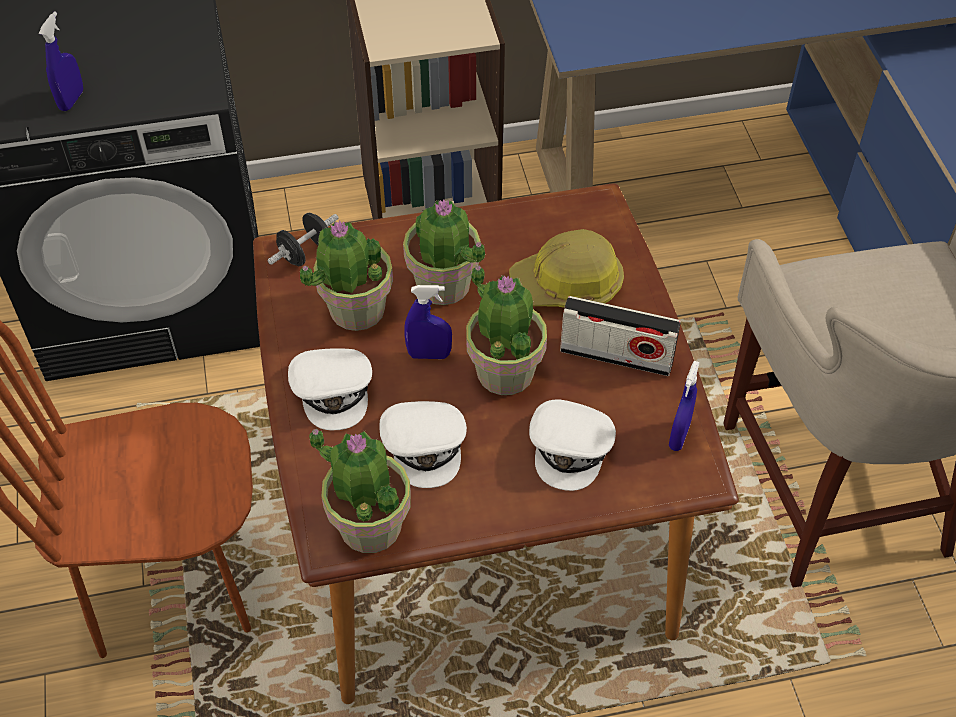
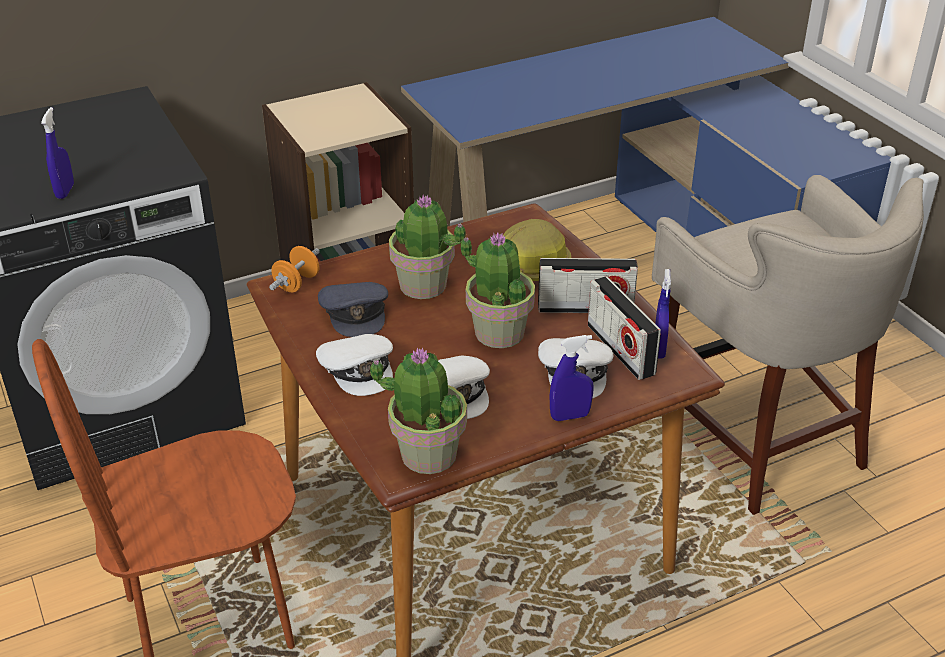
camera: 15 degrees left, 15 degrees down
(306, 253) = (297, 283): black dumbbell -> orange dumbbell
(356, 309) = (355, 313): potted plant -> grey cap
(429, 355) = (430, 332): blue spray bottle -> blue spray bottle (570, 416)
(634, 426) = (620, 349): none -> radio

